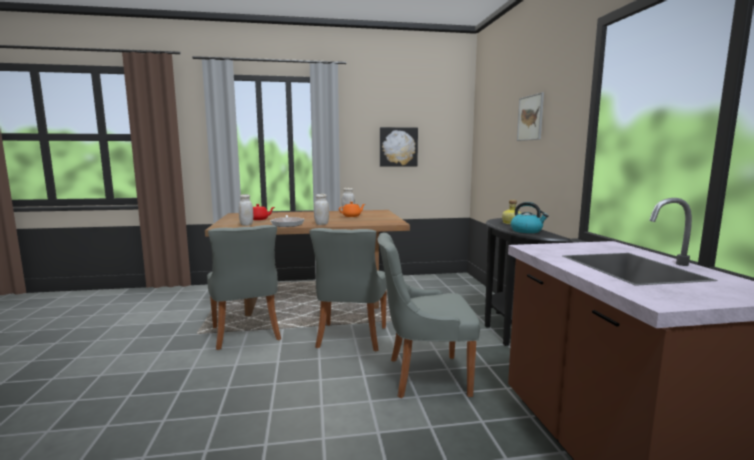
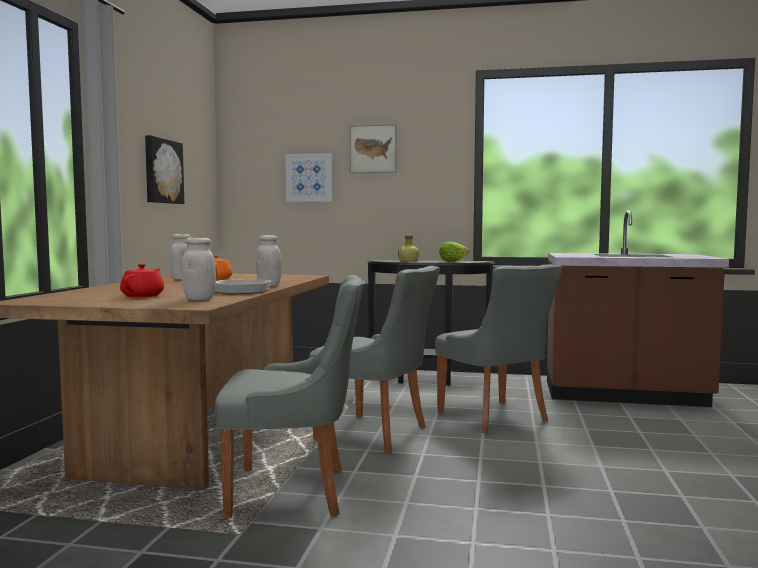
camera: 70 degrees left, 5 degrees down
(424, 376) = (495, 418): grey chair -> grey chair turned 45 degrees counterclockwise
(501, 145) = (309, 177): none -> picture
(527, 231) = (453, 261): kettle -> lettuce

